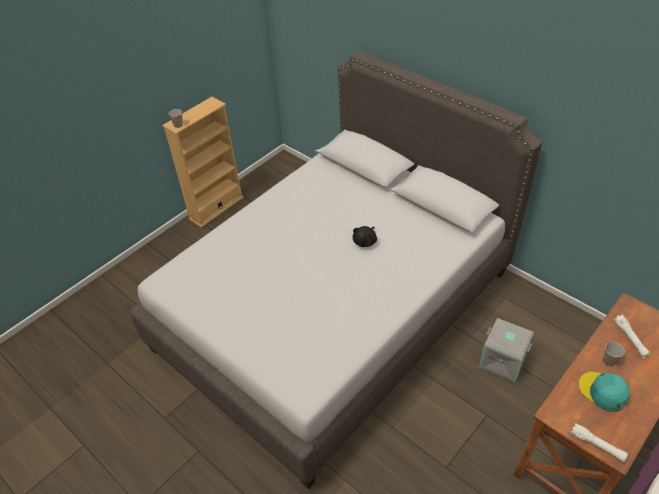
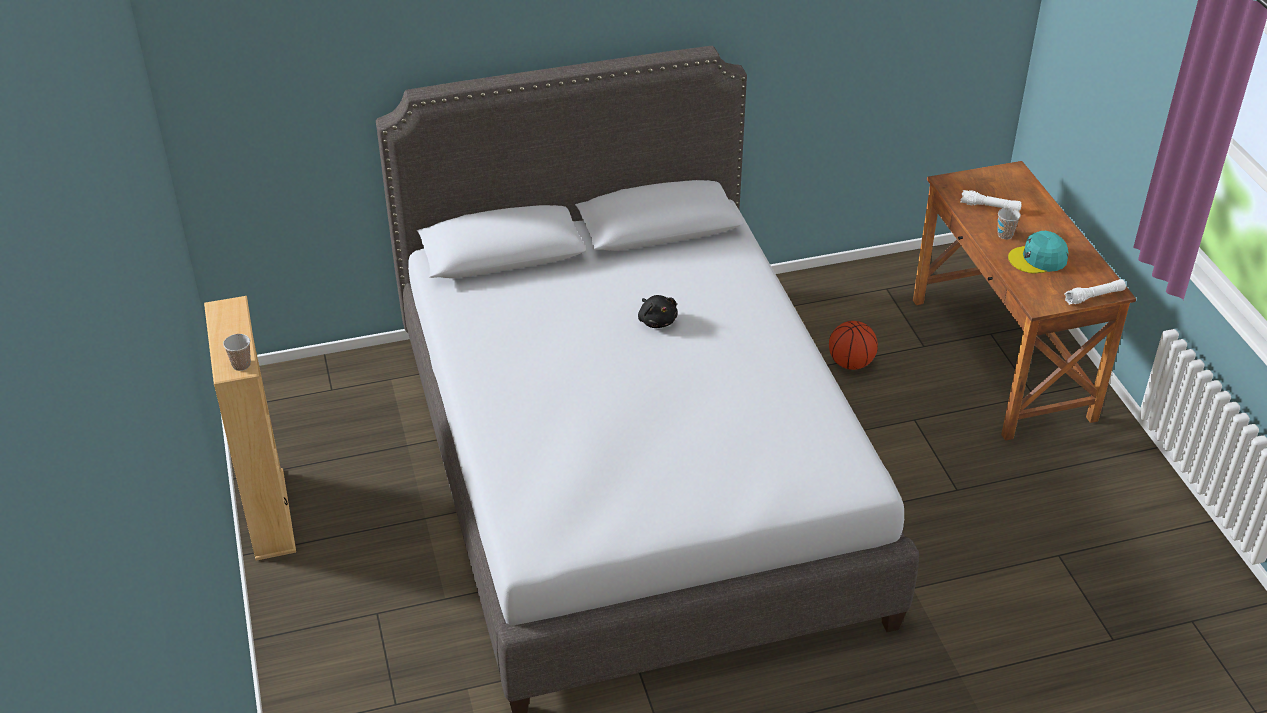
camera: 60 degrees left, 5 degrees down
(503, 359) = (850, 363): grey storage box -> basketball

